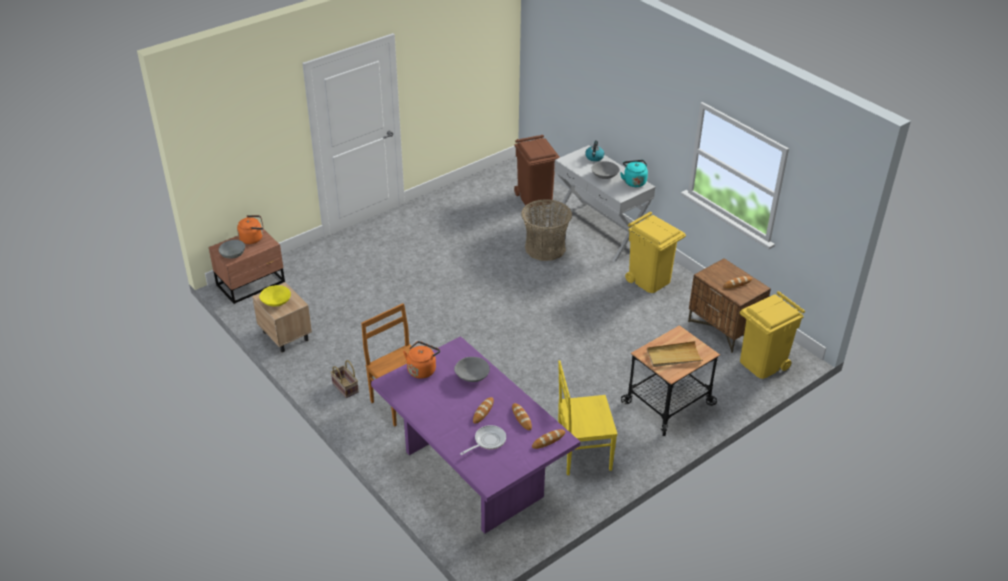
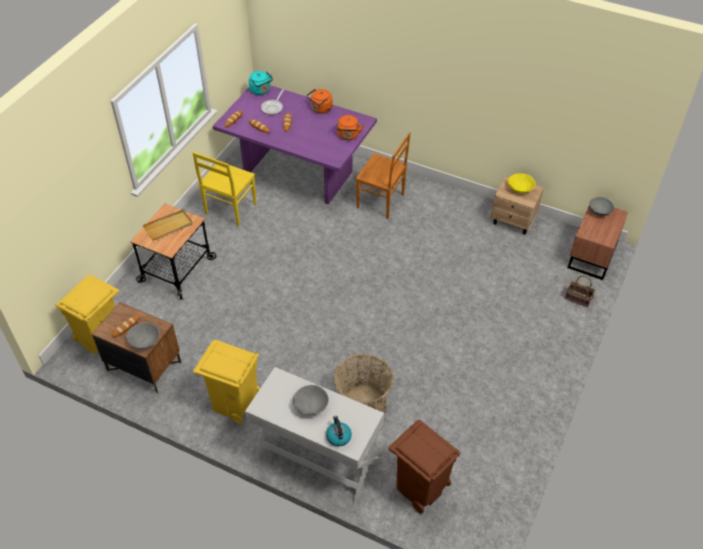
camera: 155 degrees right, 10 degrees up
(253, 238) = (603, 233): orange kettle -> orange kettle (320, 109)
(346, 388) = (429, 198): basket -> basket (577, 299)
(472, 376) = (310, 142): grey bowl -> grey bowl (145, 341)
(582, 454) = (230, 210): yellow chair -> yellow chair turned 150 degrees clockwise
(634, 182) = (272, 409): turquoise kettle -> turquoise kettle (261, 91)

